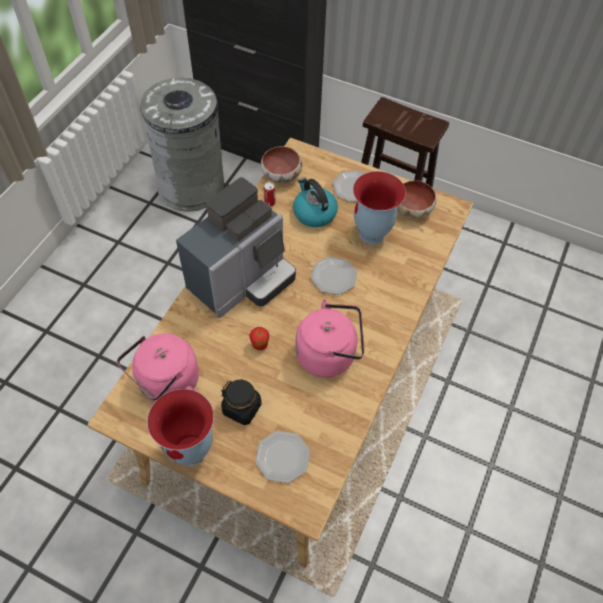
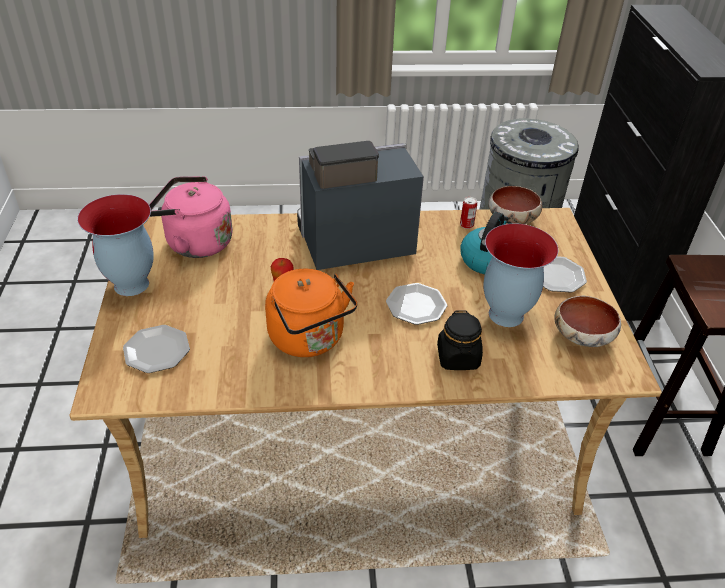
camera: 60 degrees right, 15 degrees down
(242, 280) = (352, 243): coffee machine -> coffee machine turned 150 degrees clockwise
(242, 408) = (199, 300): black jar -> black jar (458, 358)
(329, 354) = (309, 339): pink kettle -> orange kettle

